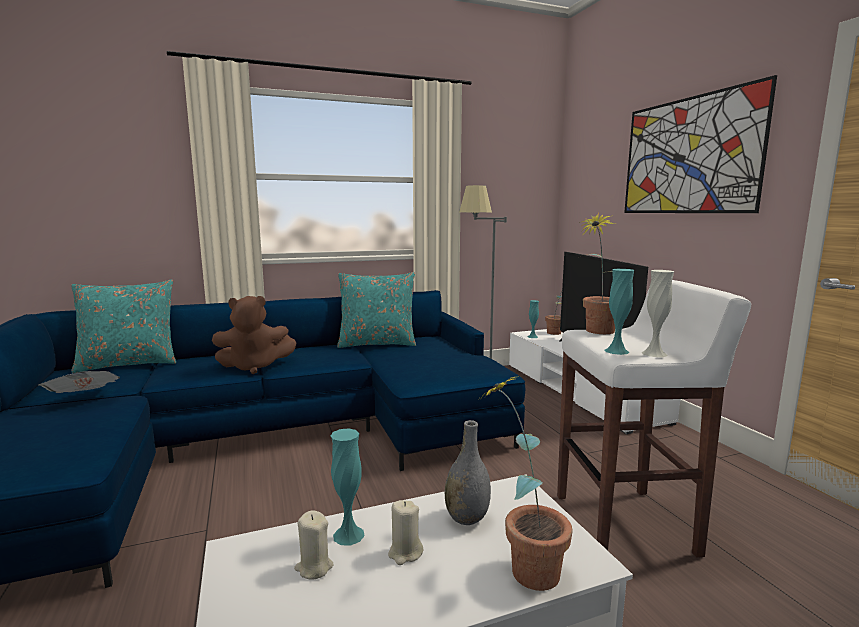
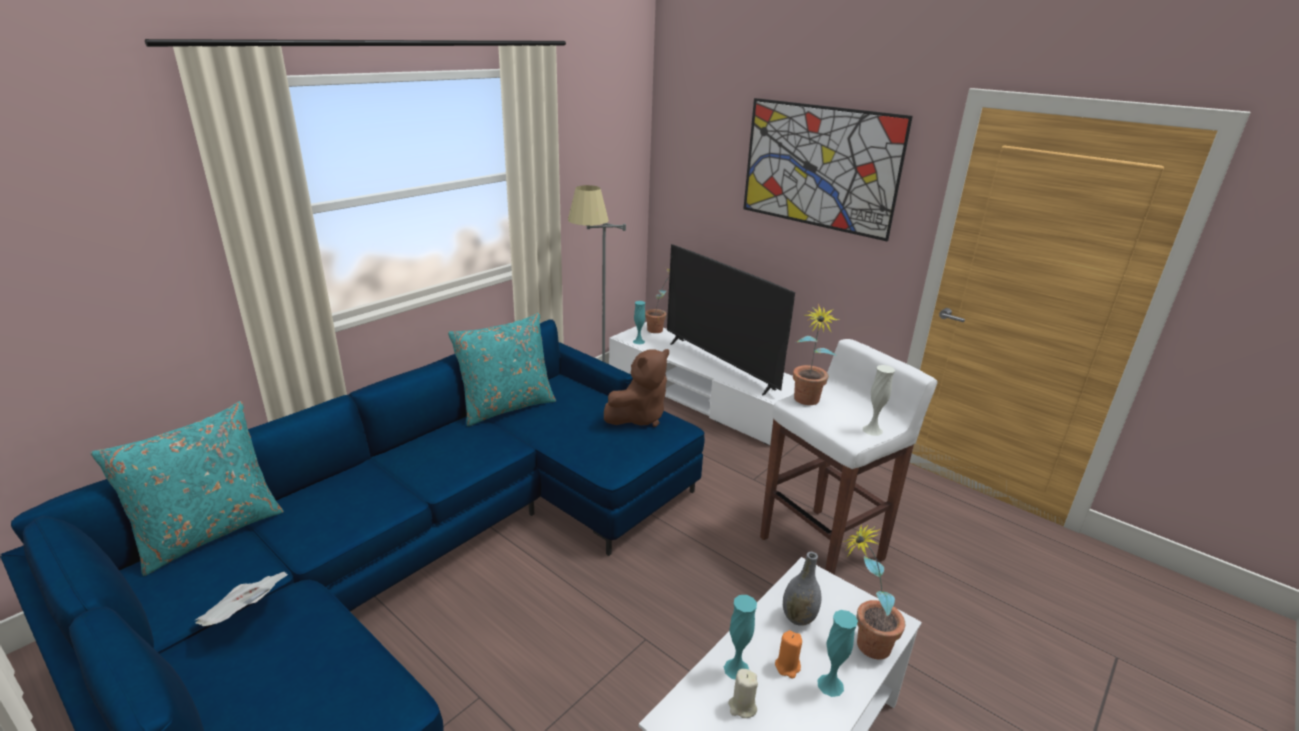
camera: 30 degrees left, 15 degrees up
(254, 367) = (402, 489): brown plush toy -> brown plush toy (639, 417)
(405, 553) = (787, 666): beige candle -> orange candle
(616, 351) = (846, 433): turquoise vase -> turquoise vase (830, 685)

